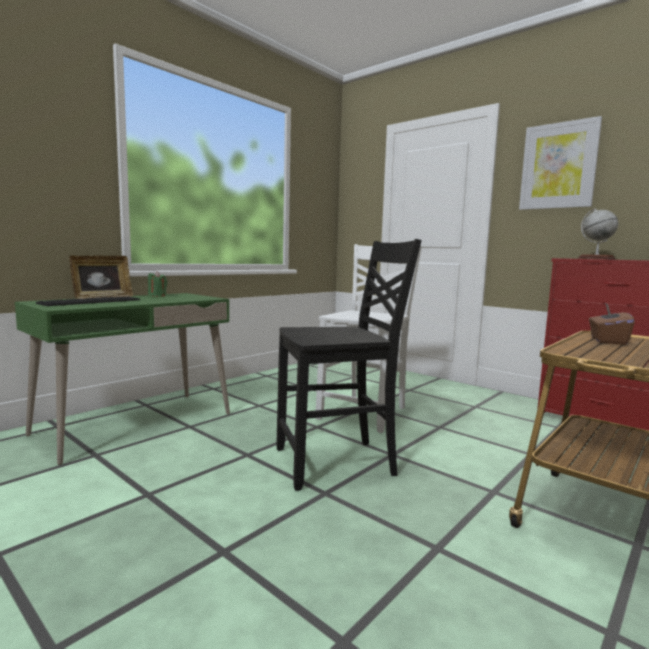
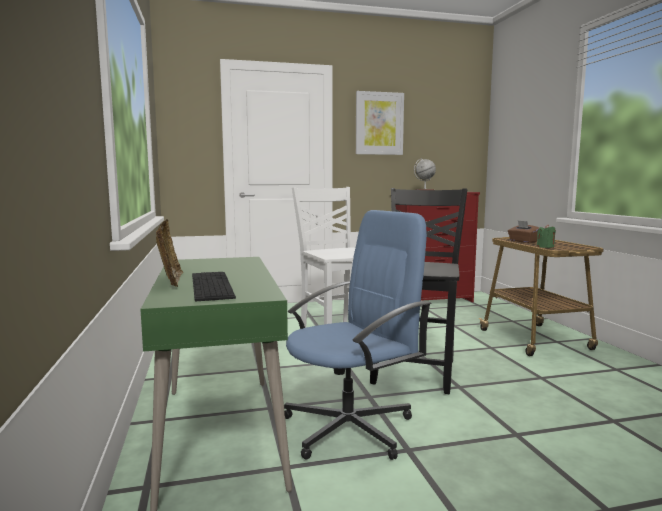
camera: 55 degrees left, 0 degrees up
(157, 296) = (186, 267): green candle -> green candle (545, 247)
(175, 461) = (350, 428): none -> blue office chair

